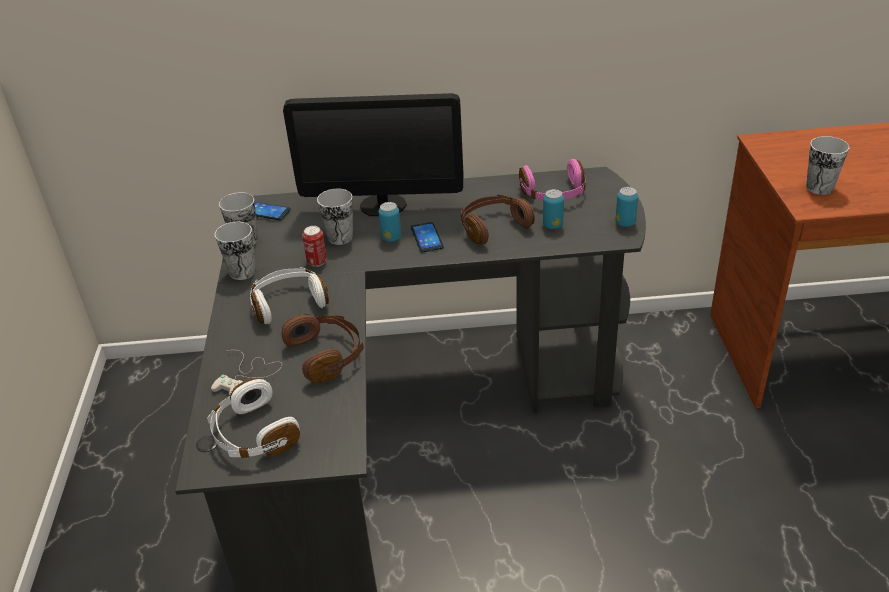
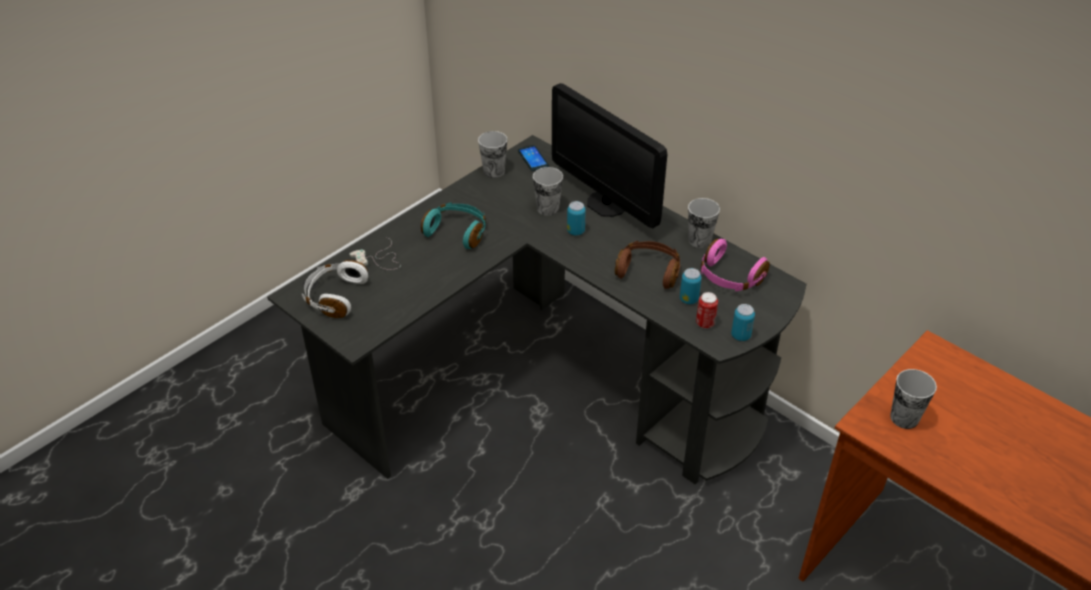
camera: 45 degrees right, 5 degrees up
(242, 272) = (463, 192): cup -> cup (699, 240)
(288, 303) = (457, 232): white headphones -> turquoise headphones
(317, 262) = (510, 216): can -> can (705, 323)
(327, 355) = (430, 280): brown headphones -> none
(427, 238) = (596, 247): phone -> none

